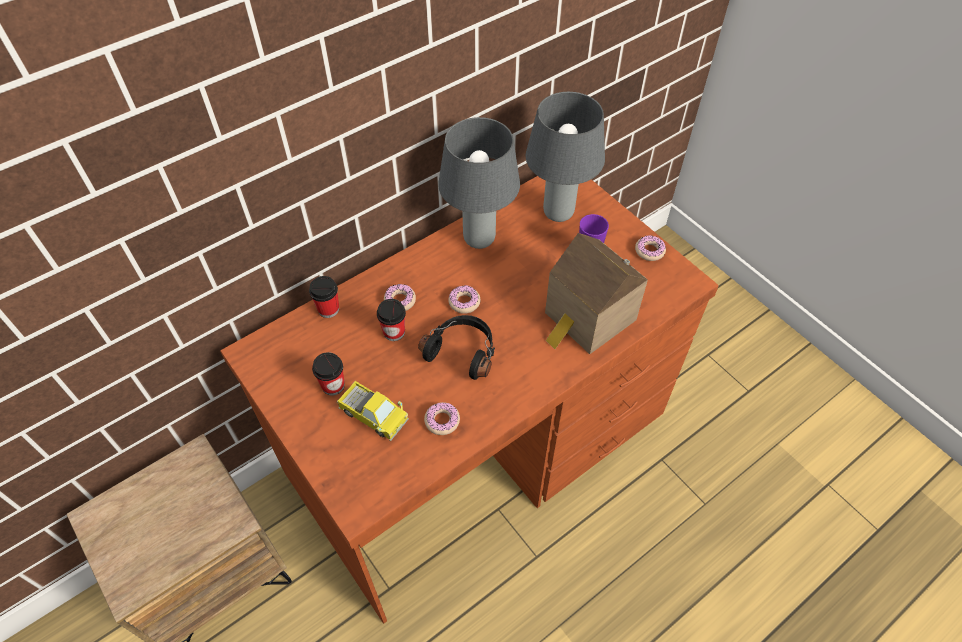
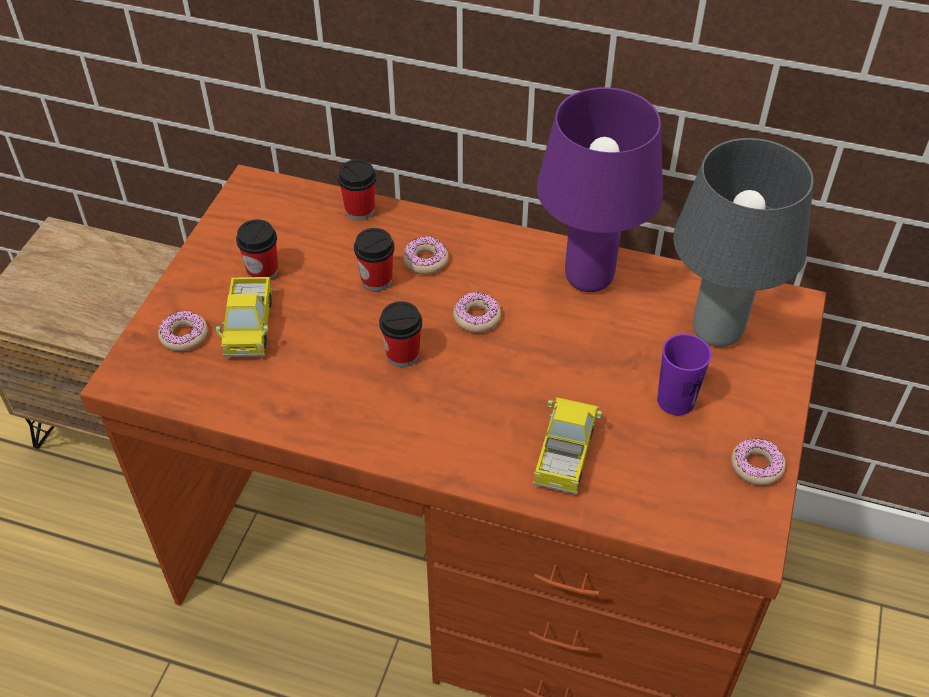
camera: 55 degrees right, 5 degrees down
(442, 421) = (288, 389): donut -> donut (184, 336)
(462, 351) = (402, 355): black headphones -> cup
(480, 239) = (589, 280): grey table lamp -> purple table lamp
(587, 319) = (565, 454): toy house -> toy truck

